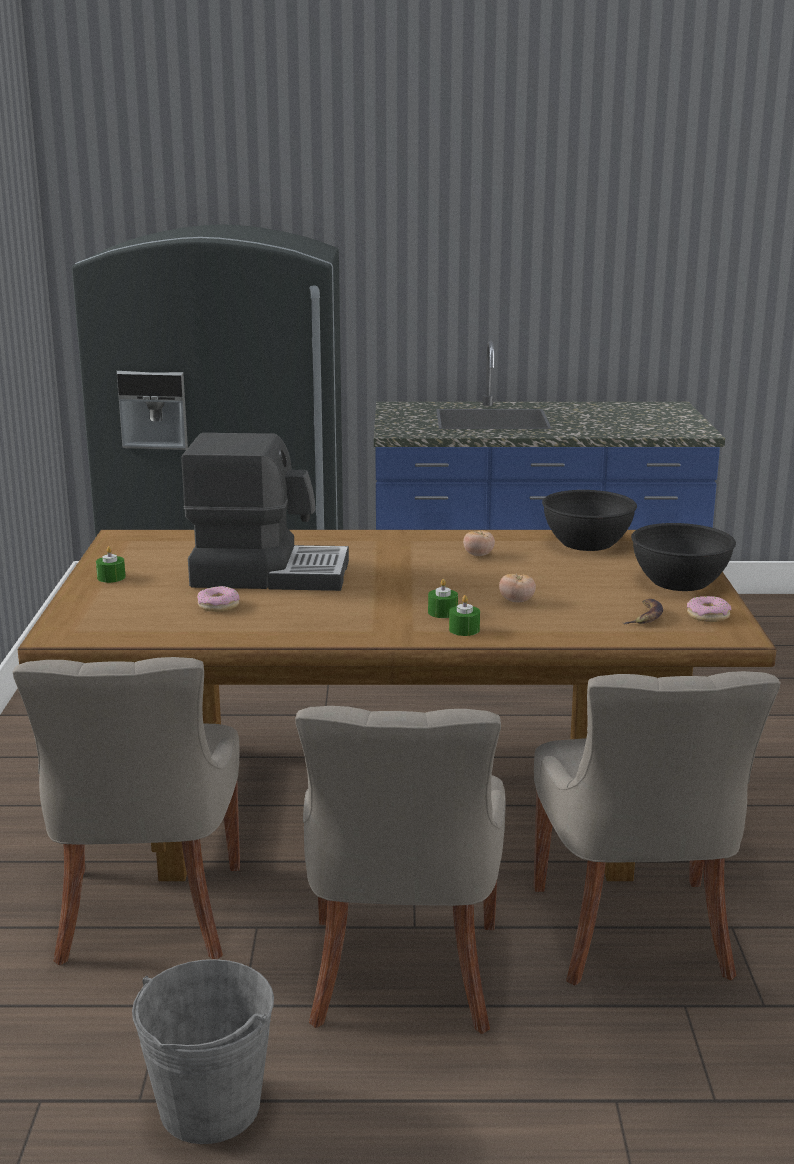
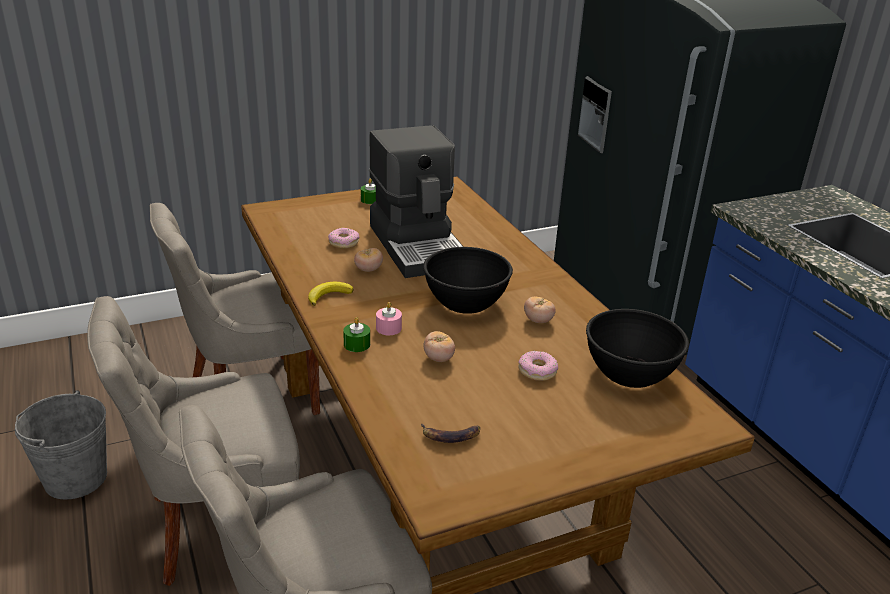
camera: 65 degrees right, 10 degrees up
(303, 603) = (368, 270): none -> tomato
(346, 629) = (328, 295): none -> banana
(442, 612) = (388, 328): green candle -> pink candle
(679, 582) = (566, 446): black bowl -> black bowl (465, 301)
(708, 616) = (480, 477): donut -> donut (537, 371)

